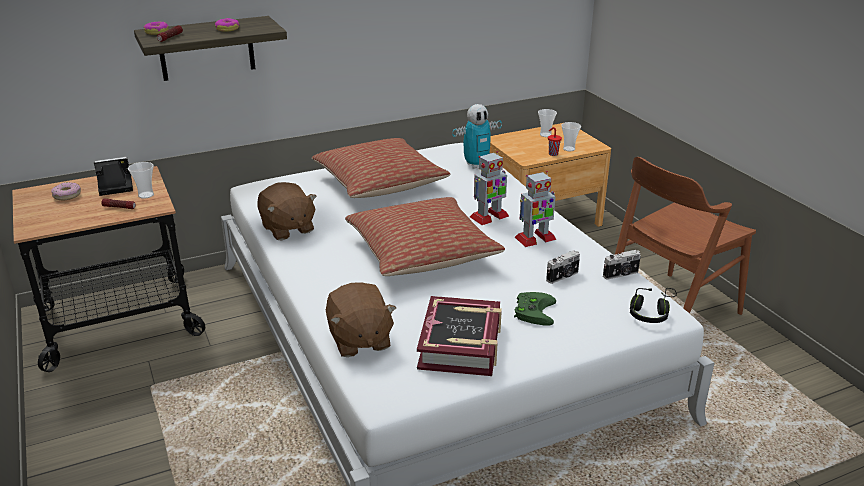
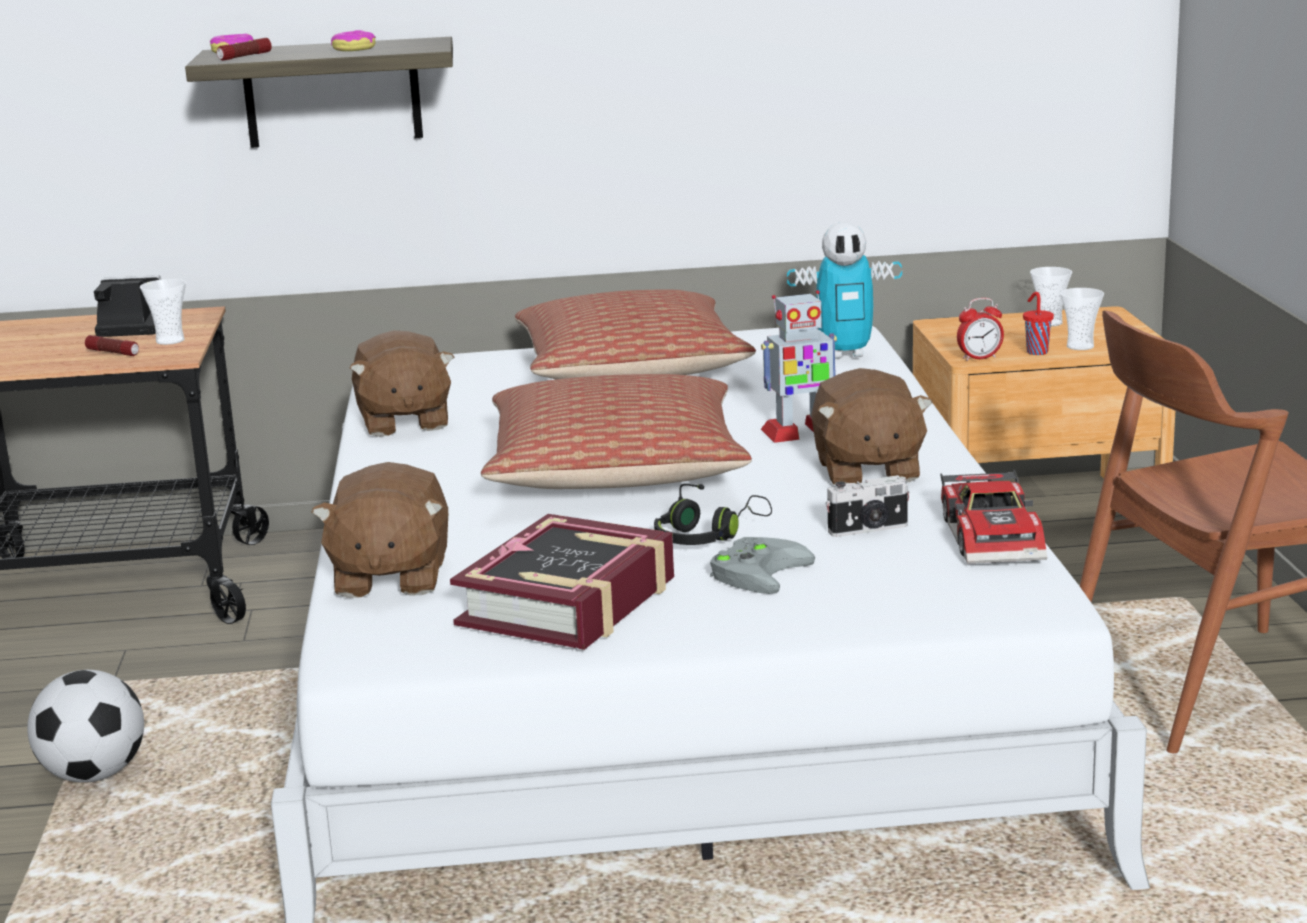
camera: 20 degrees right, 10 degrees down
(67, 195) = (46, 334): donut -> none
(181, 447) = (94, 775): none -> football
(531, 159) = (979, 358): none -> alarm clock
(533, 310) = (757, 570): green game controller -> grey game controller
(535, 238) = (866, 471): toy robot -> brown plush toy
(621, 275) = (996, 537): camera -> toy car
(651, 312) = (1004, 597): black headphones -> black headphones (707, 536)

